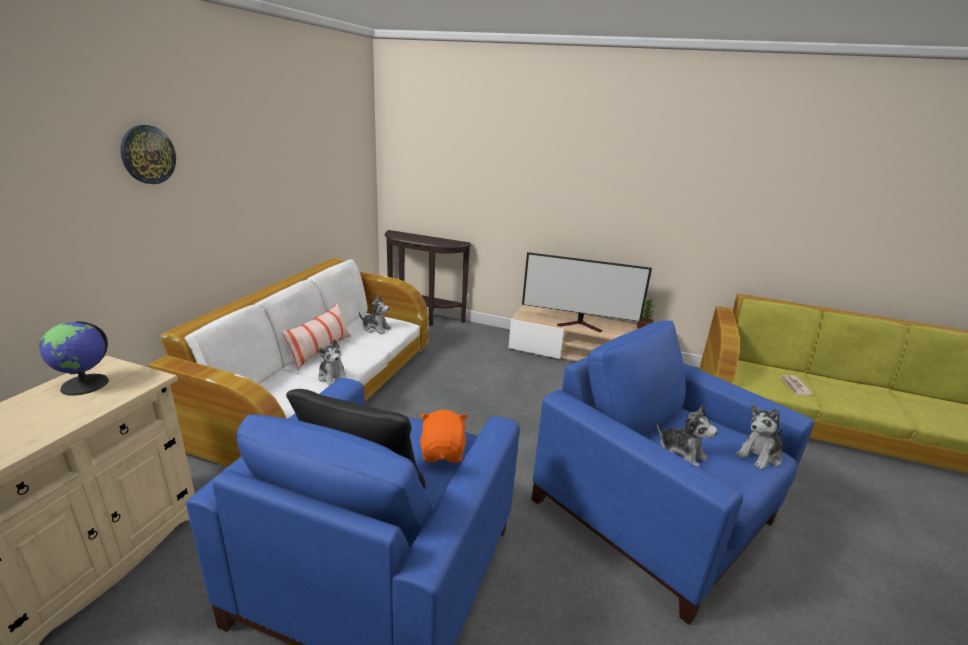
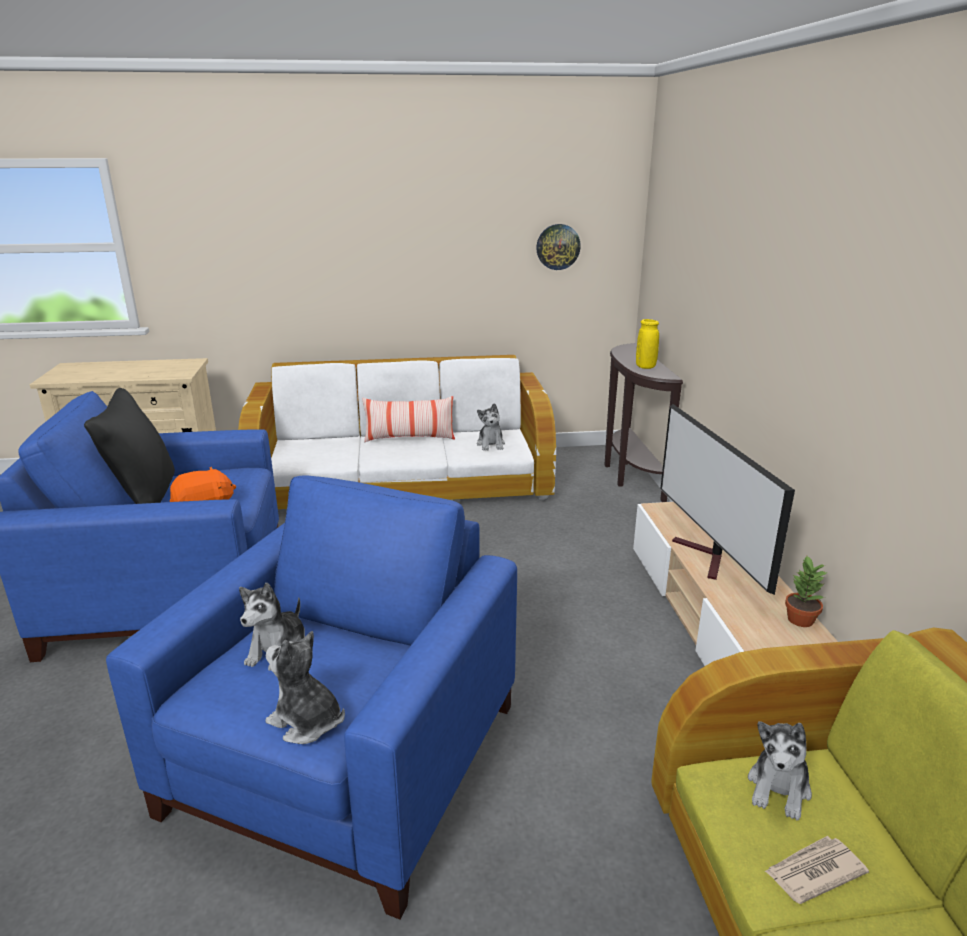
camera: 65 degrees right, 0 degrees up
(85, 385) = (164, 366): globe -> none
(148, 154) = (287, 212): wall clock -> wall clock (558, 247)
(333, 377) = (365, 458): plush toy -> plush toy (779, 788)
(437, 241) = (645, 367): none -> yellow vase

